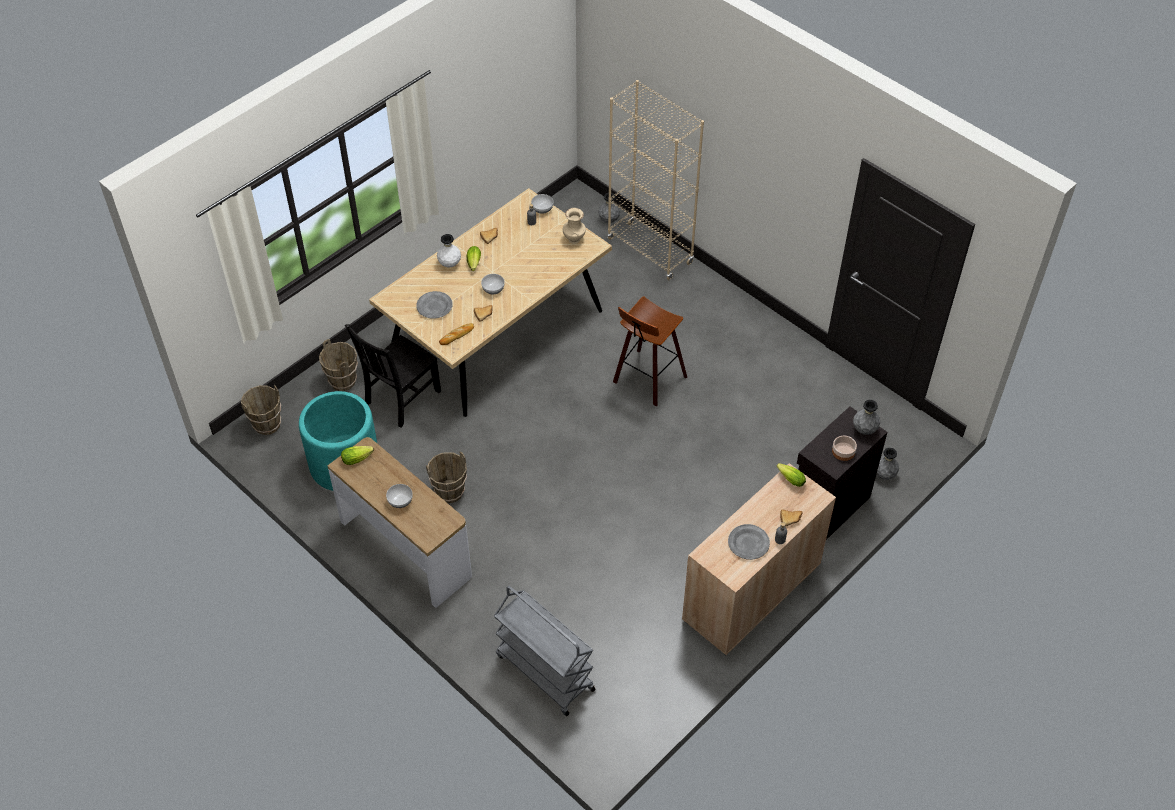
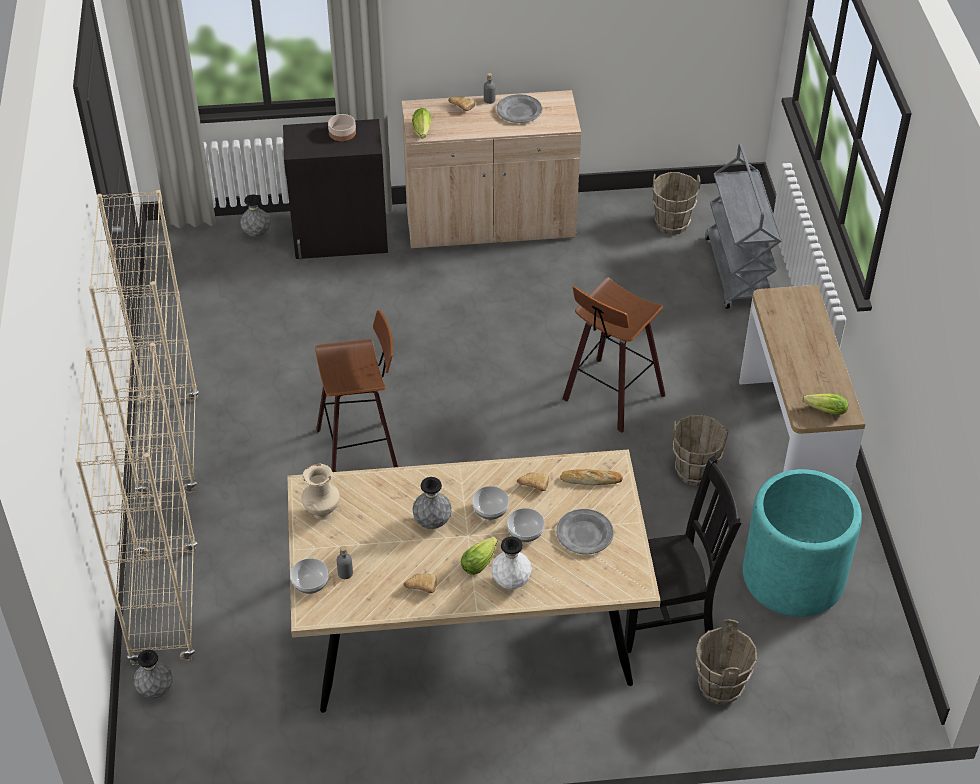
camera: 140 degrees left, 5 degrees down
(267, 424) = (861, 690): brown bucket -> brown bucket (672, 224)
(400, 500) = (808, 343): bowl -> bowl (525, 533)
(542, 508) = (610, 398): none -> stool
(749, 318) = (169, 446): none -> beige bookcase
(864, 430) = (300, 136): grey vase -> grey vase (432, 522)

